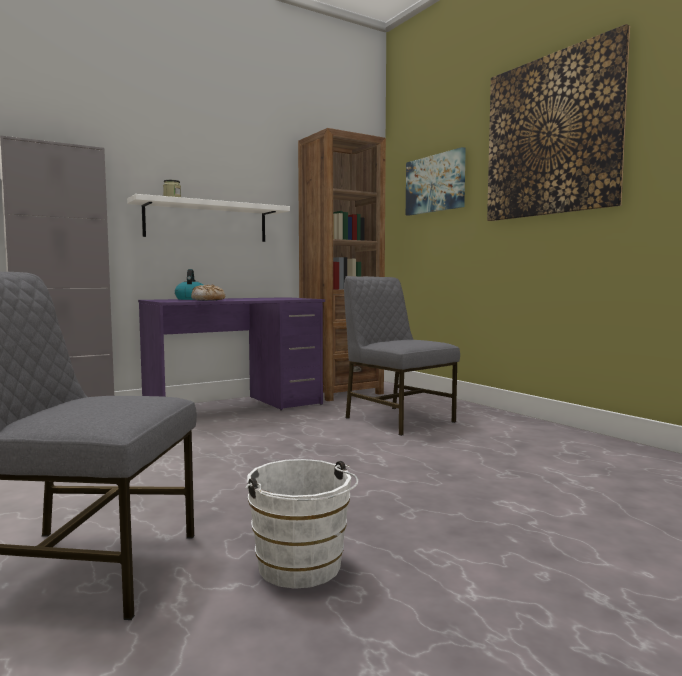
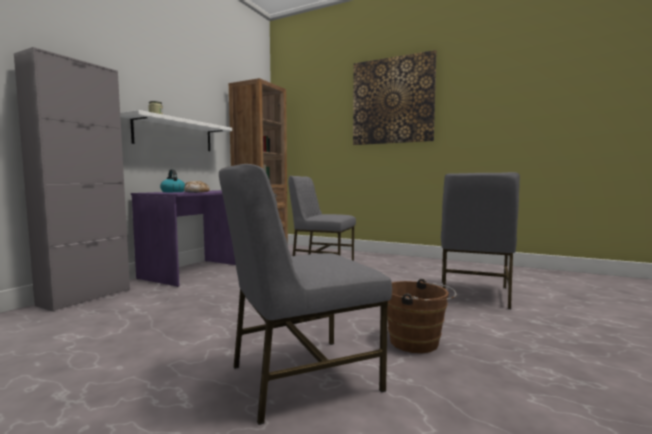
camera: 30 degrees left, 0 degrees up
(302, 570) = (418, 343): white bucket -> brown bucket
(435, 183) = (312, 120): picture -> none
(564, 517) = (473, 294): none -> grey chair

